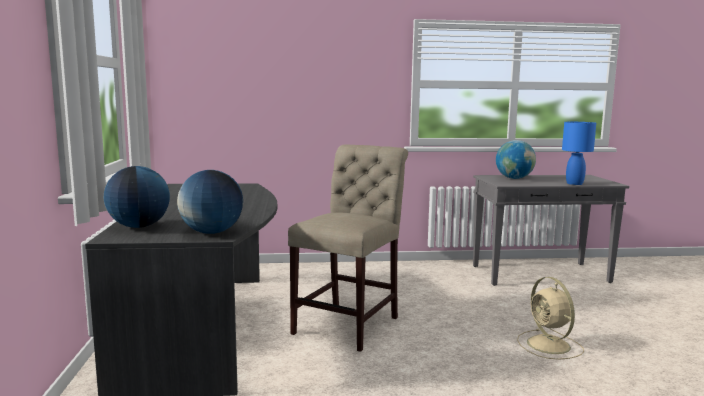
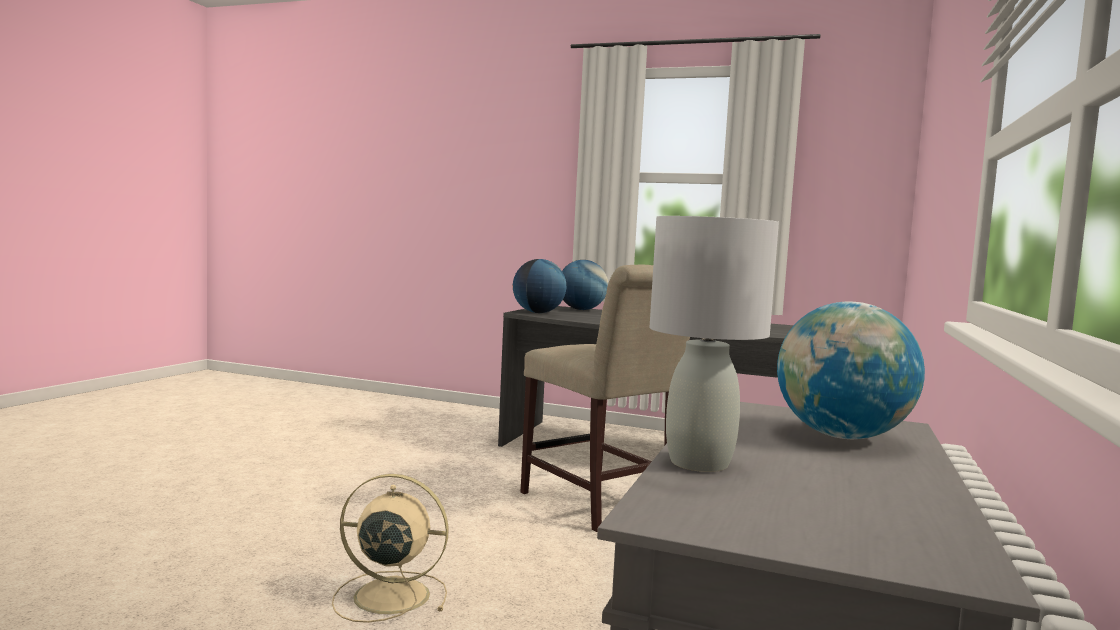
camera: 115 degrees right, 5 degrees down
(574, 183) = (700, 463): blue table lamp -> grey table lamp

